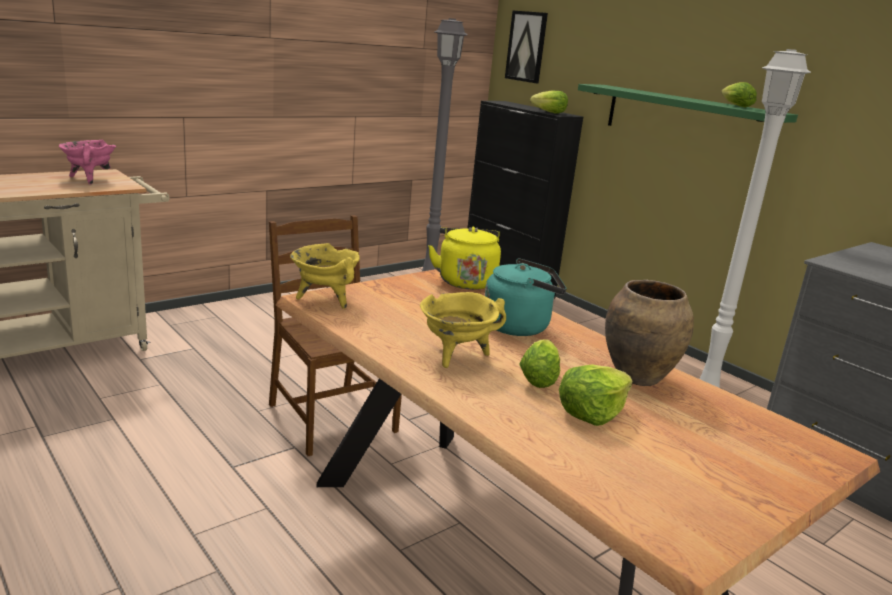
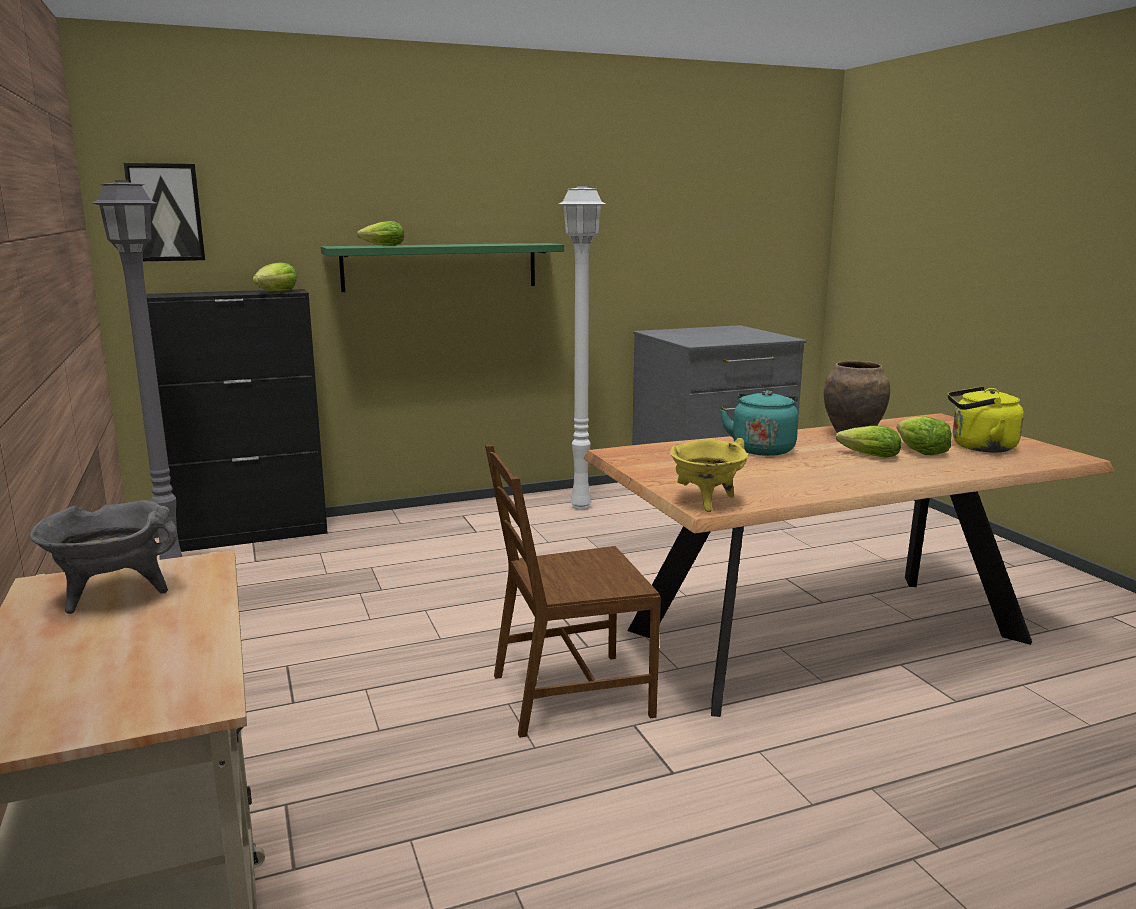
camera: 70 degrees left, 5 degrees down
(89, 179) = (112, 595): pink cooking pot -> grey cooking pot
(456, 356) = (837, 472): yellow cooking pot -> none
(465, 281) = (642, 452): yellow kettle -> yellow kettle (979, 447)
(734, 105) = (503, 243): lettuce -> lettuce (381, 246)

